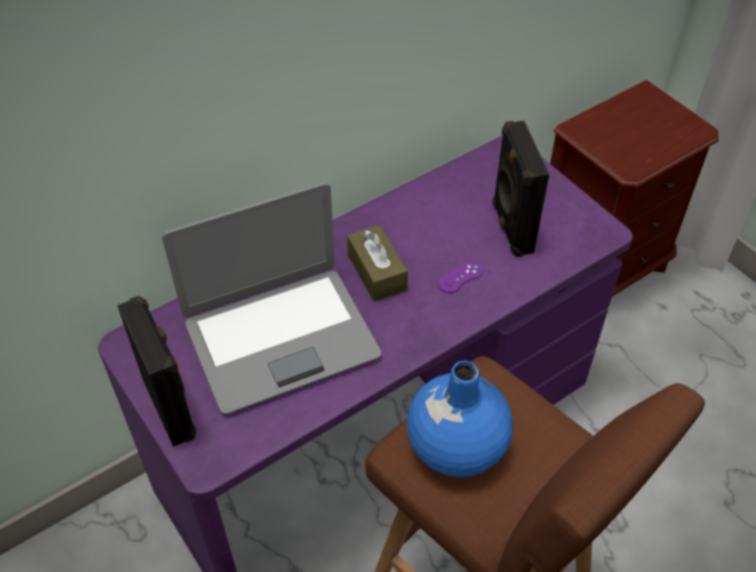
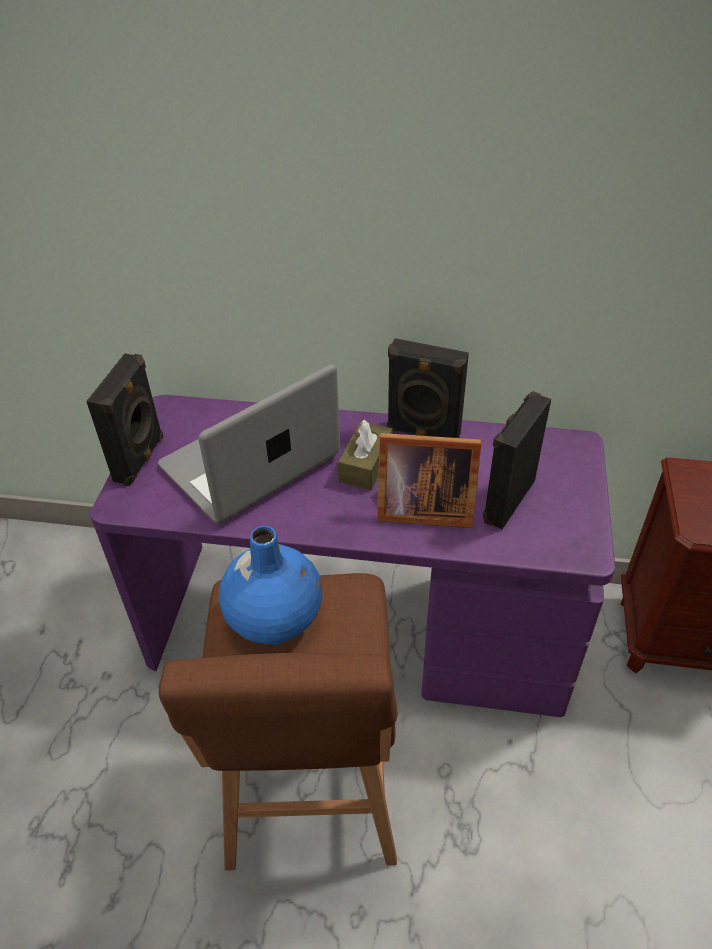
camera: 45 degrees right, 5 degrees down
(280, 338) = (251, 463): laptop -> laptop turned 120 degrees clockwise
(388, 215) = (423, 433): none -> black speaker
(460, 277) = (421, 507): purple game controller -> picture frame

